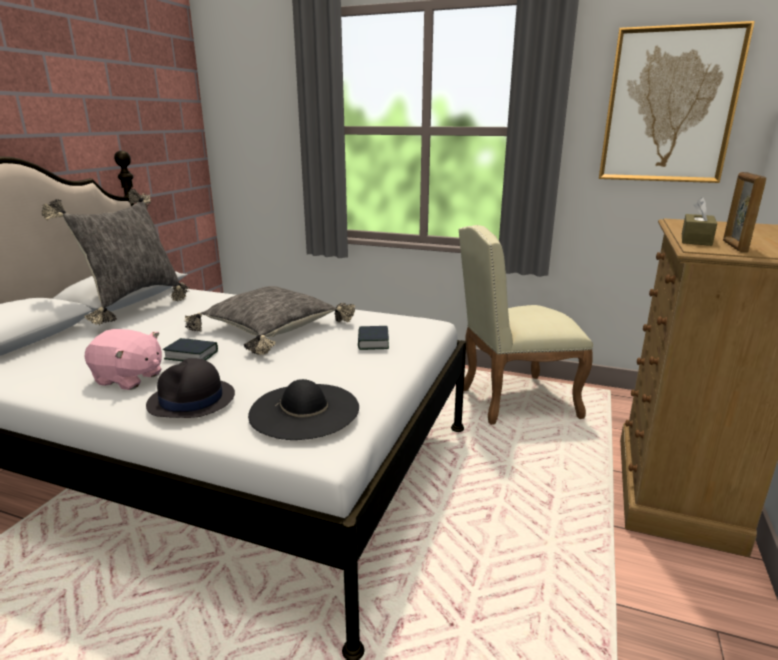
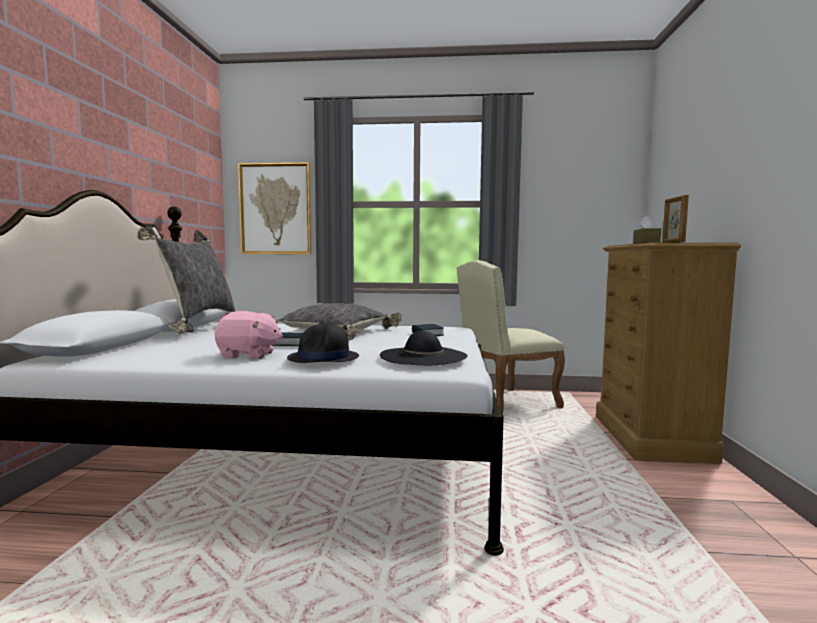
camera: 15 degrees left, 15 degrees down
(669, 106) = (584, 187): picture -> picture (275, 209)

